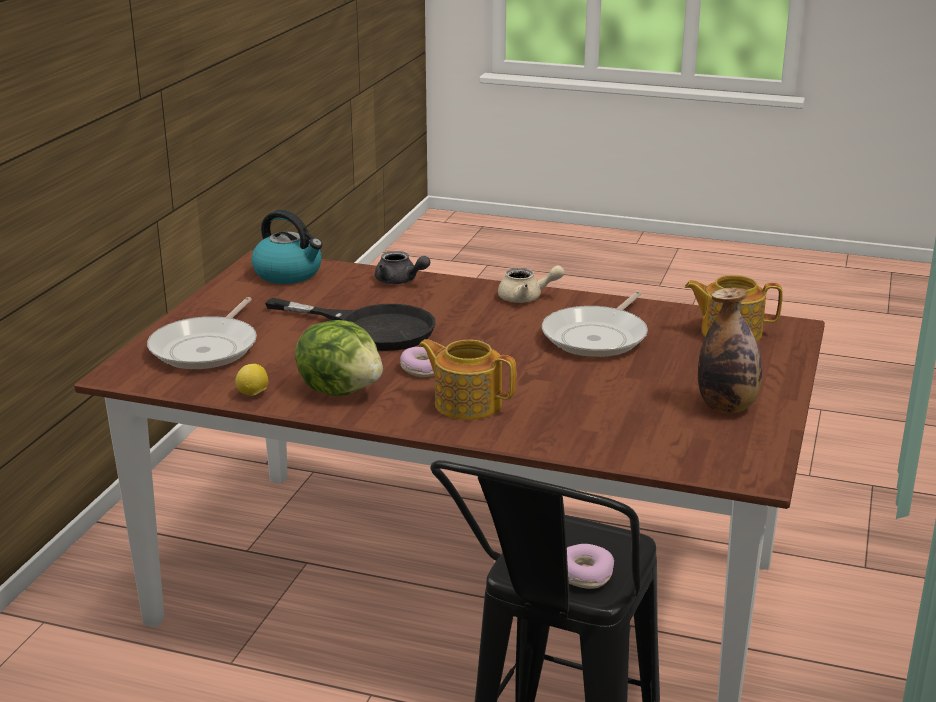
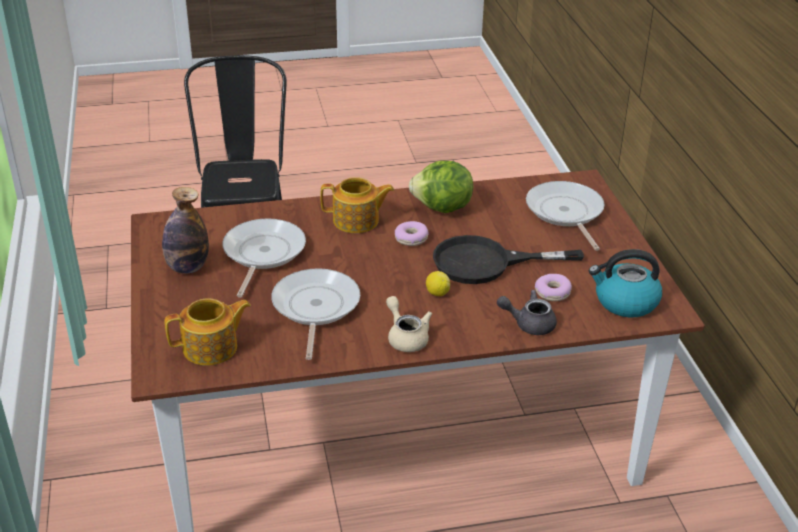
camera: 150 degrees right, 10 degrees up
(253, 394) = (488, 190): lemon -> lemon (437, 293)
(526, 298) = (406, 337): beige teapot -> beige teapot turned 90 degrees clockwise
(583, 574) = (229, 172): donut -> donut (552, 293)
(621, 398) = (262, 254): none -> frying pan

